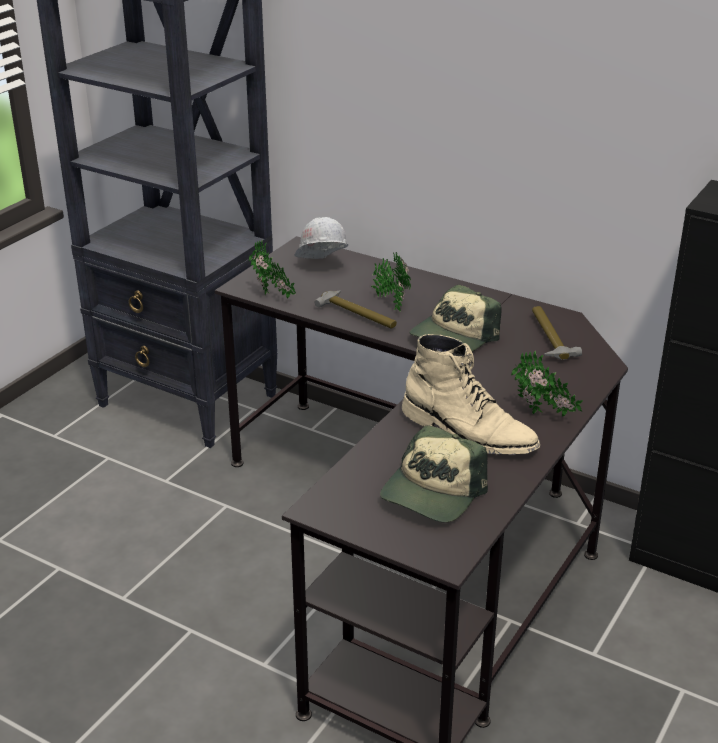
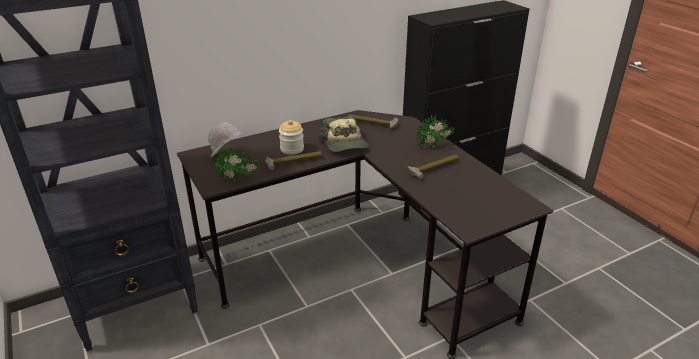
camera: 60 degrees left, 0 degrees up
(390, 303) = (292, 149): potted plant -> jar
(432, 492) = (477, 193): cap -> none
(468, 432) = (434, 168): beige boot -> hammer

